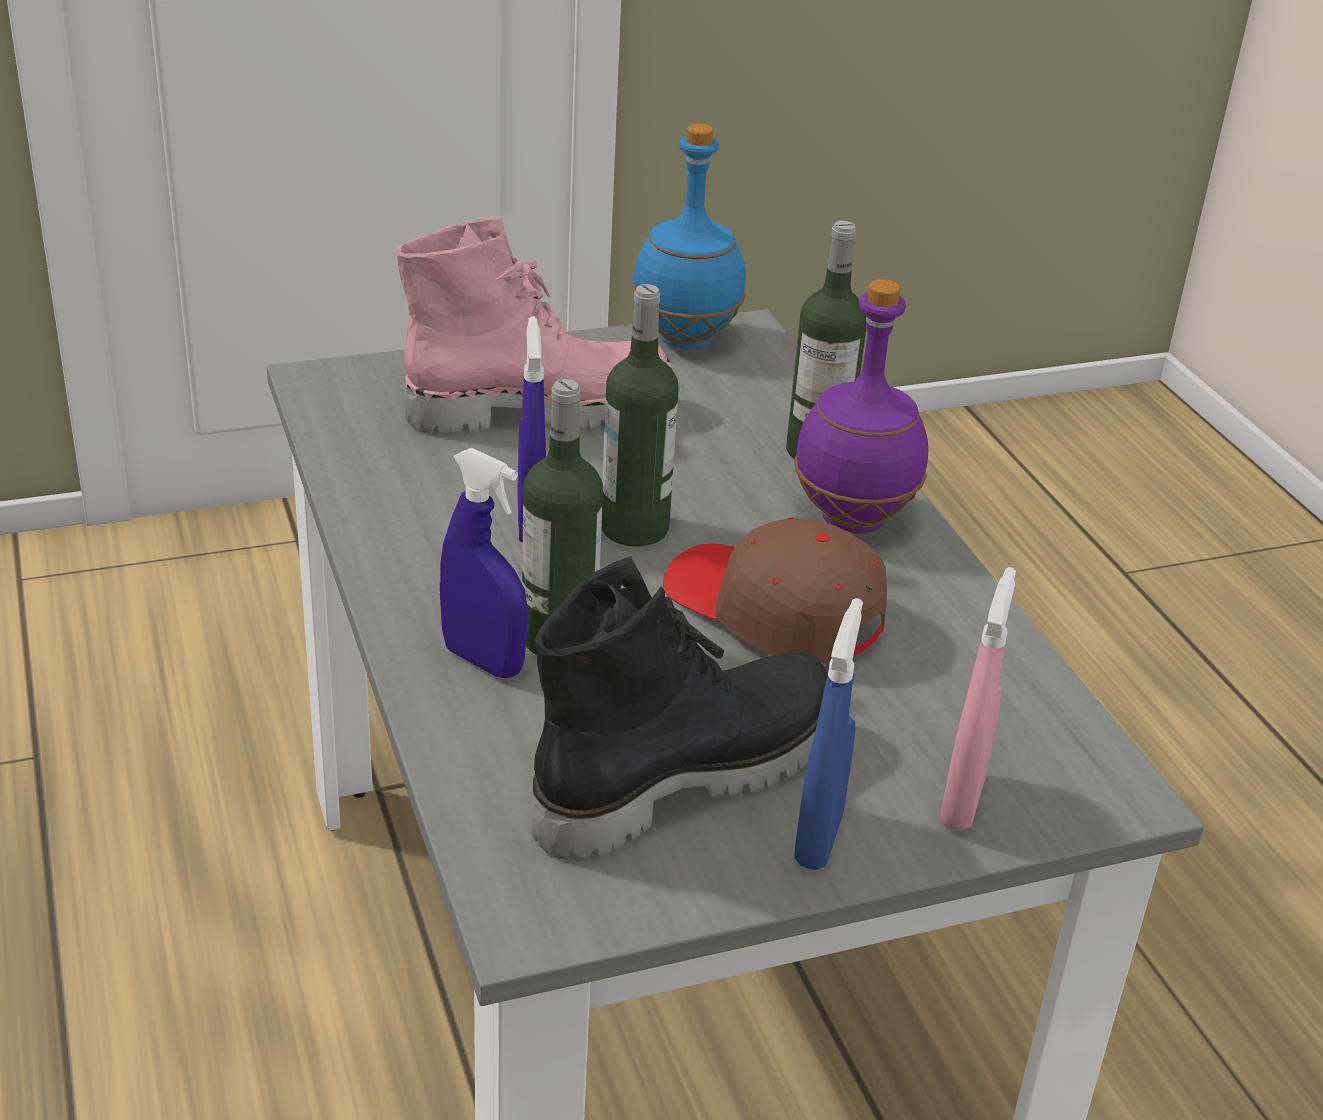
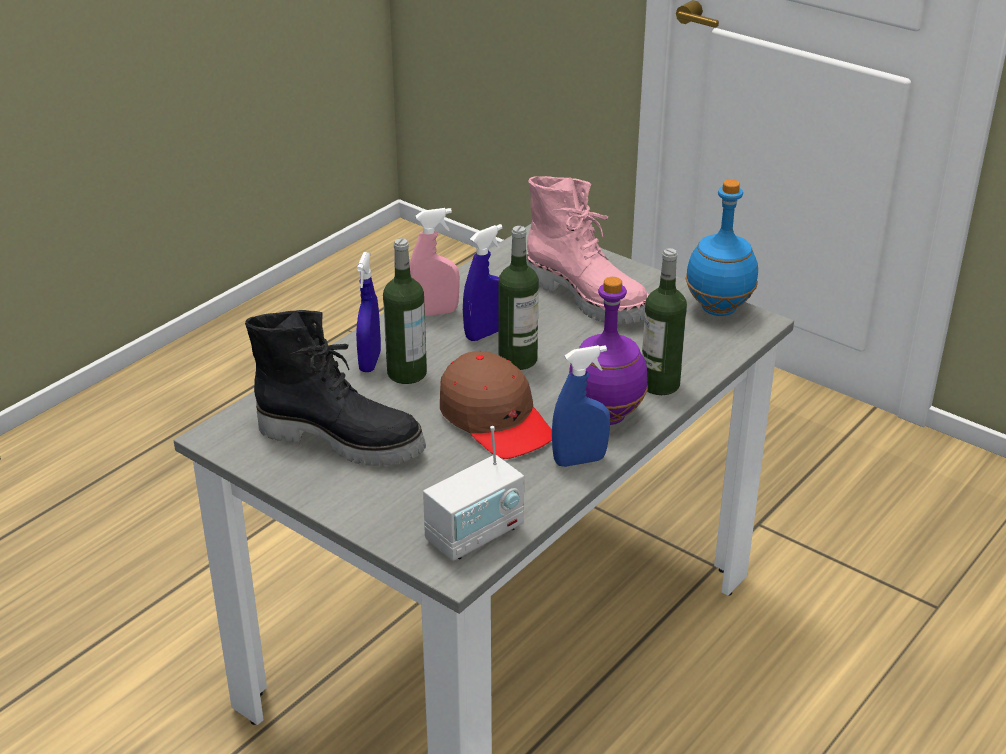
camera: 60 degrees right, 0 degrees up
(774, 610) = (495, 420): brown cap -> brown cap turned 135 degrees clockwise
(818, 839) = (333, 488): blue spray bottle -> blue spray bottle (579, 460)
(962, 802) = (400, 520): pink spray bottle -> pink spray bottle (435, 312)
(1051, 743) = (475, 534): none -> radio

